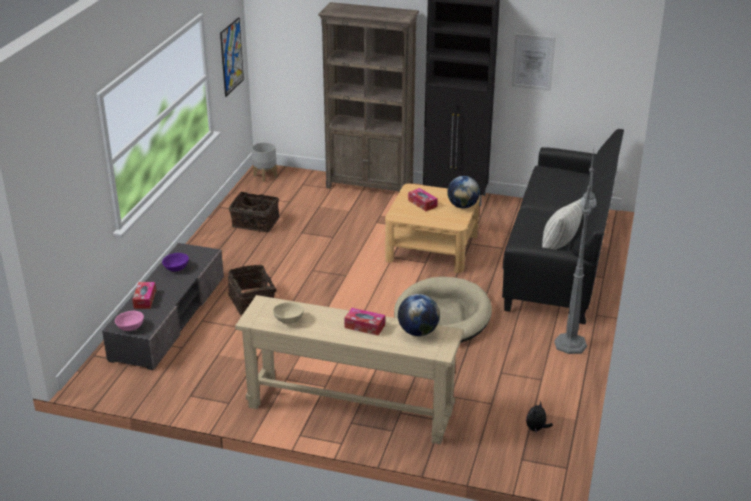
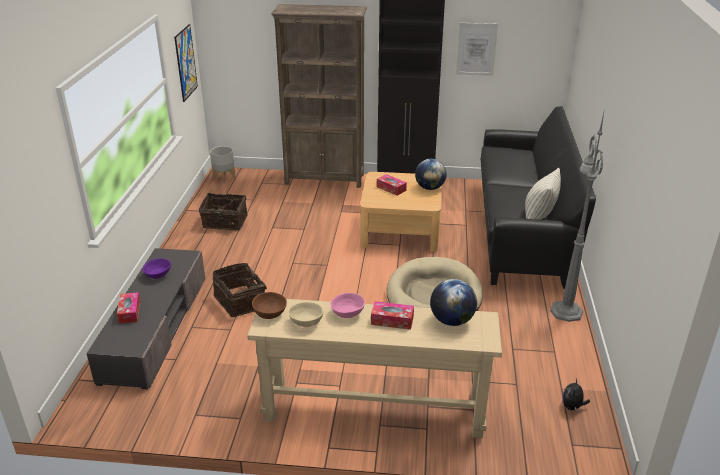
camera: 10 degrees left, 0 degrees up
(131, 327) = (119, 346): pink bowl -> pink bowl (348, 313)
(259, 309) = (269, 313): none -> brown bowl

